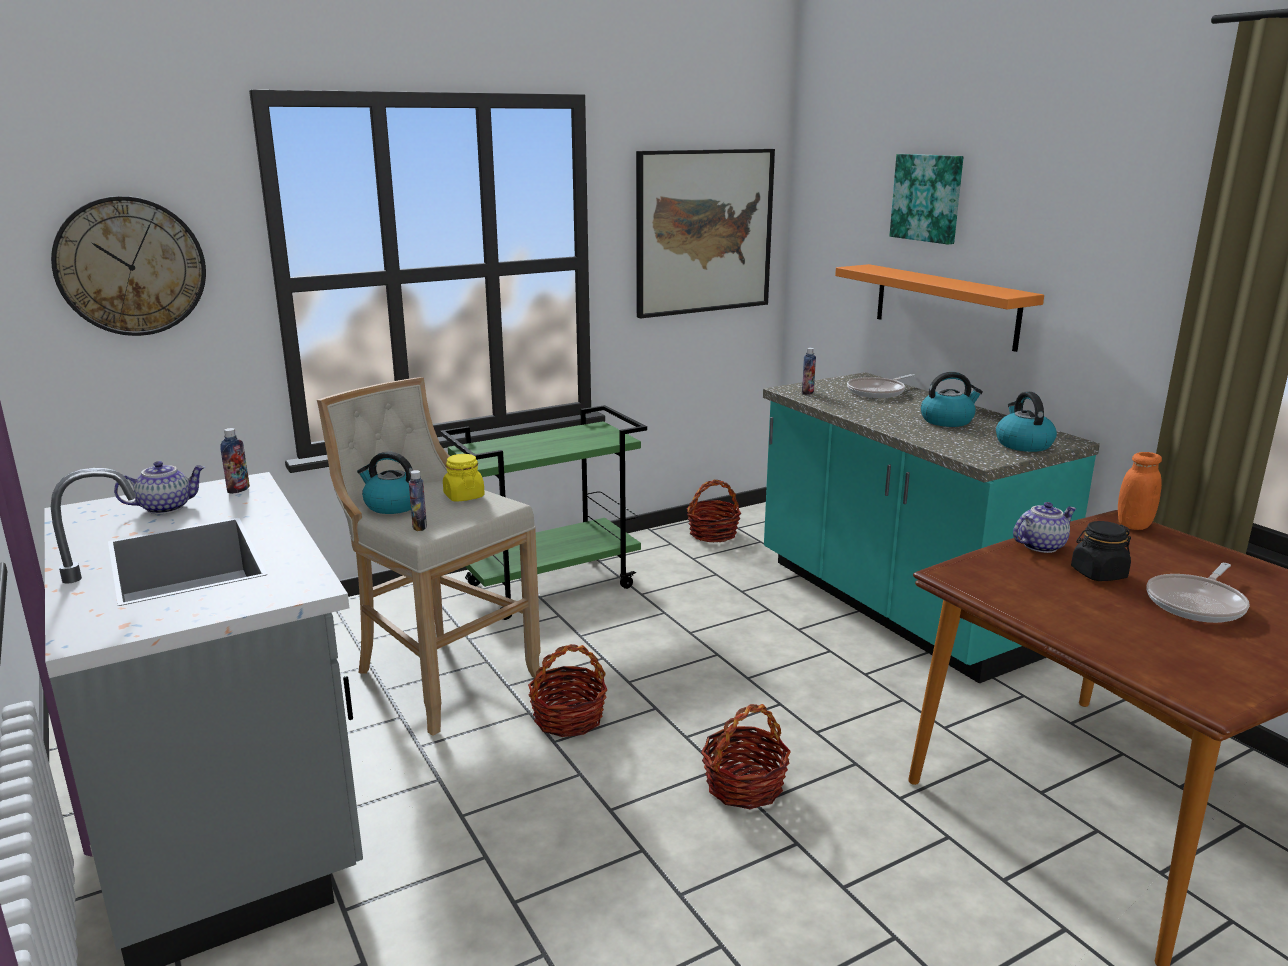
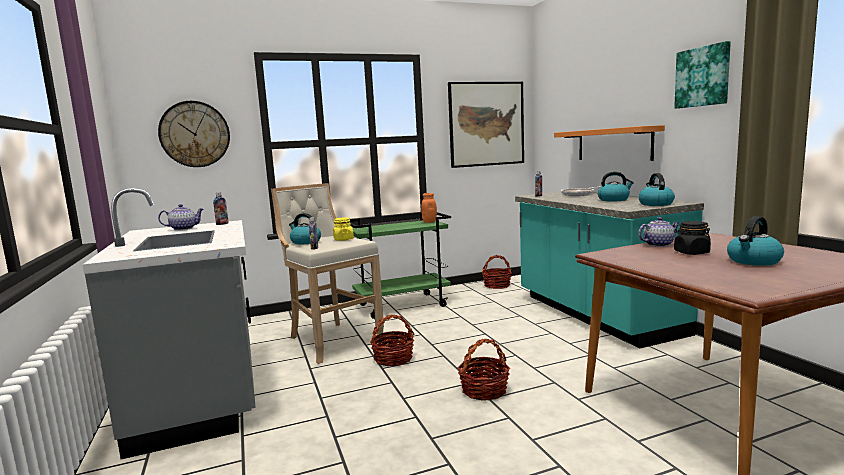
camera: 10 degrees right, 10 degrees down
(928, 198) = (600, 89): picture -> picture (703, 76)
(1133, 525) = (721, 237): orange jar -> orange jar (429, 222)
(1197, 603) = (753, 261): frying pan -> kettle

